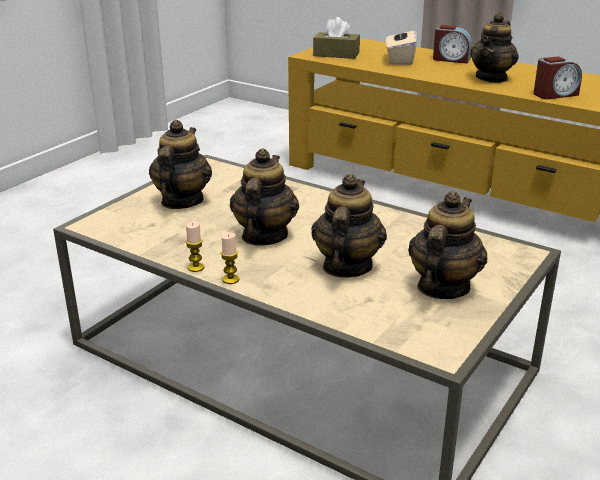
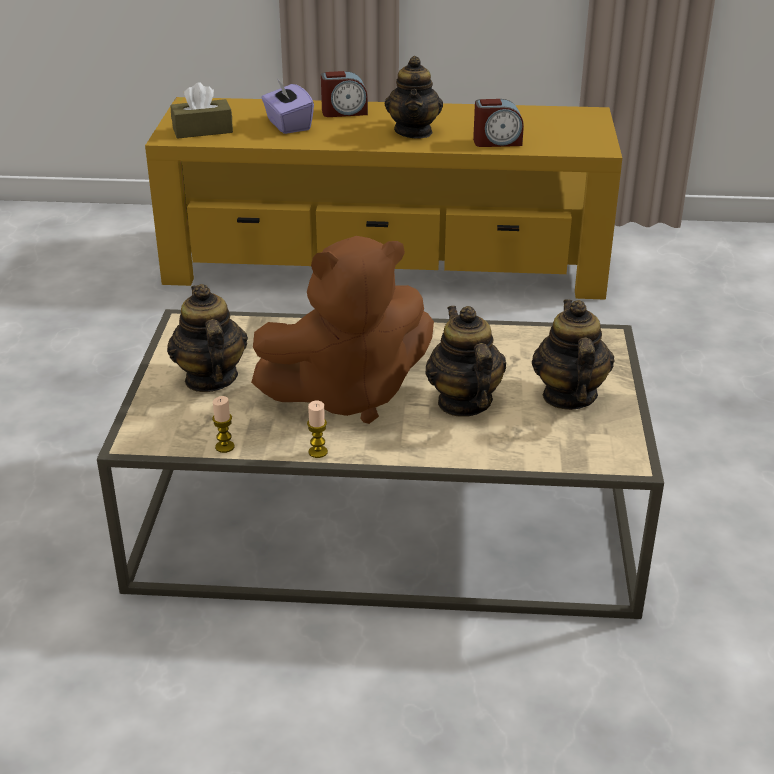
camera: 30 degrees left, 5 degrees up
(230, 279) = (368, 453): candle -> candle (224, 447)
(264, 236) = (348, 394): teapot -> brown plush toy
(399, 60) = (288, 125): beige tissue box -> purple tissue box
(555, 94) = (497, 142): alarm clock -> alarm clock turned 45 degrees clockwise

